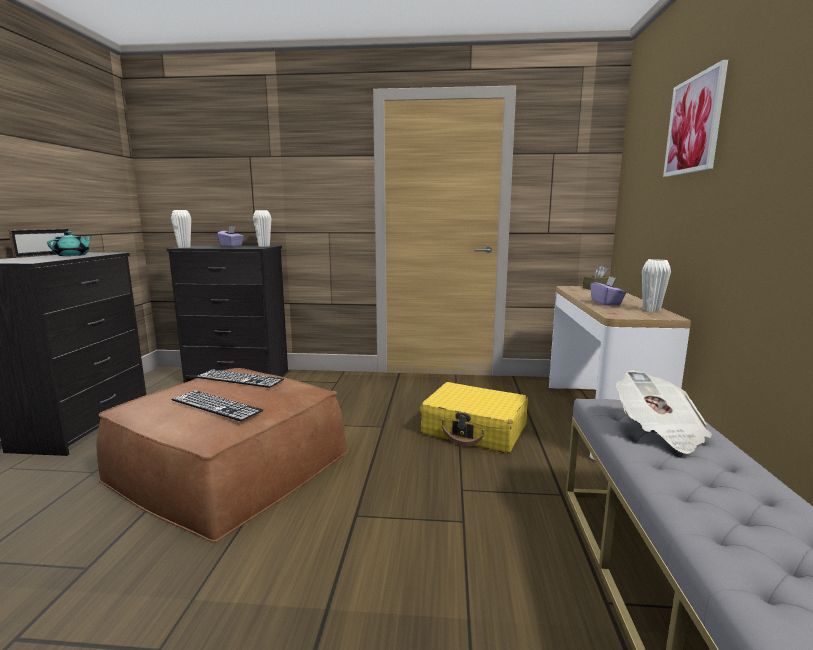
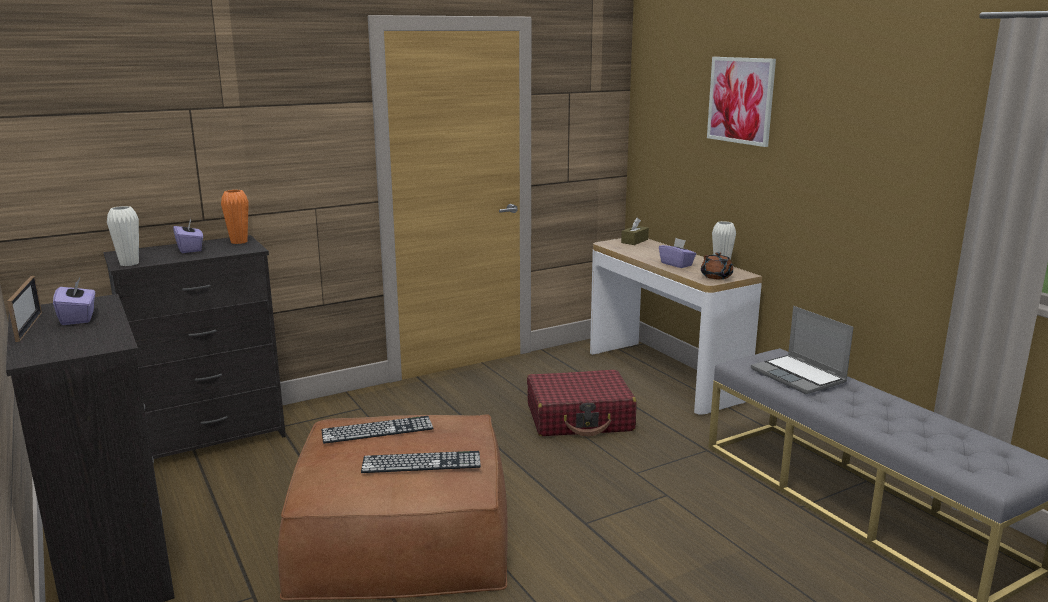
camera: 35 degrees left, 5 degrees up
(73, 255) = (78, 318): turquoise teapot -> purple tissue box
(264, 246) = (239, 242): white vase -> orange vase
(474, 430) = (580, 418): yellow suitcase -> red suitcase
(631, 314) = (716, 277): none -> brown teapot
(659, 432) = (799, 376): newspaper -> laptop

